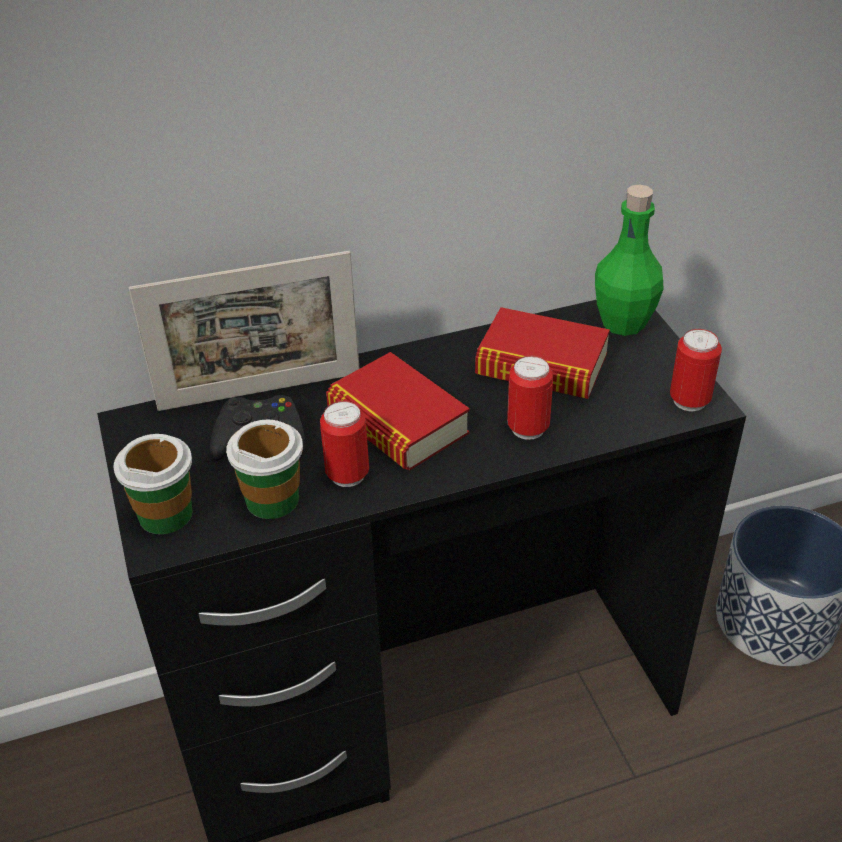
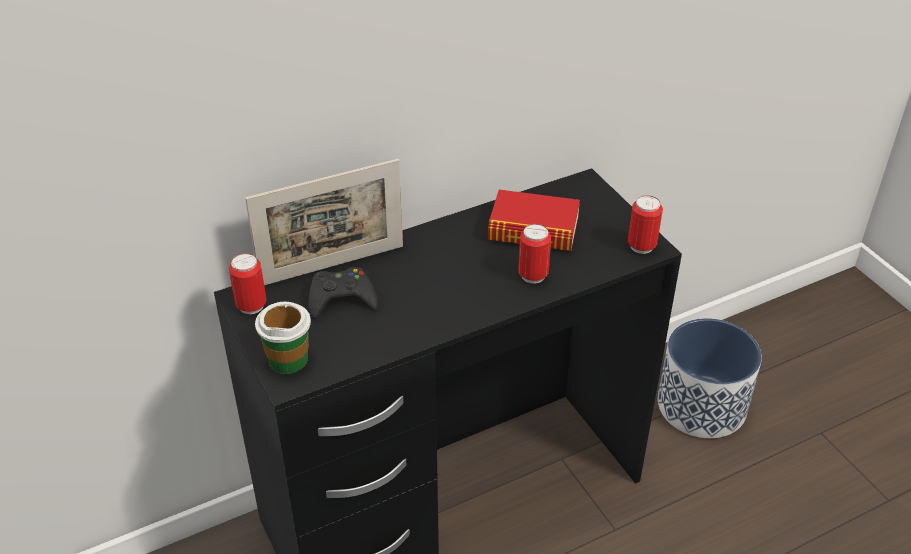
camera: 10 degrees left, 0 degrees up
(273, 499) = (363, 341): cup -> none
(347, 475) = (412, 319): can -> can (251, 306)
(397, 422) = (439, 279): book -> none
(623, 323) = (585, 193): green bottle -> none

